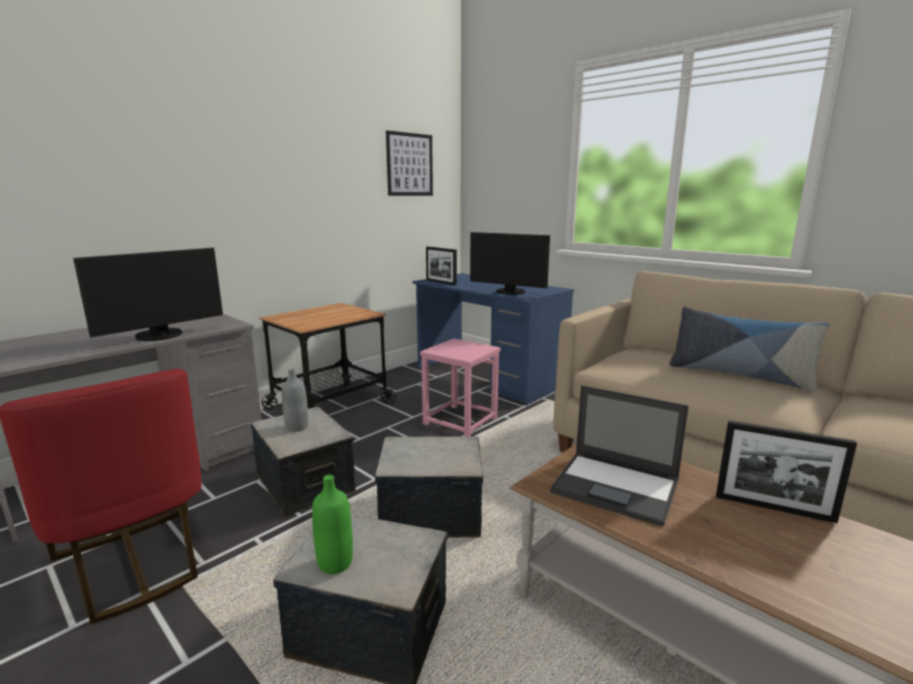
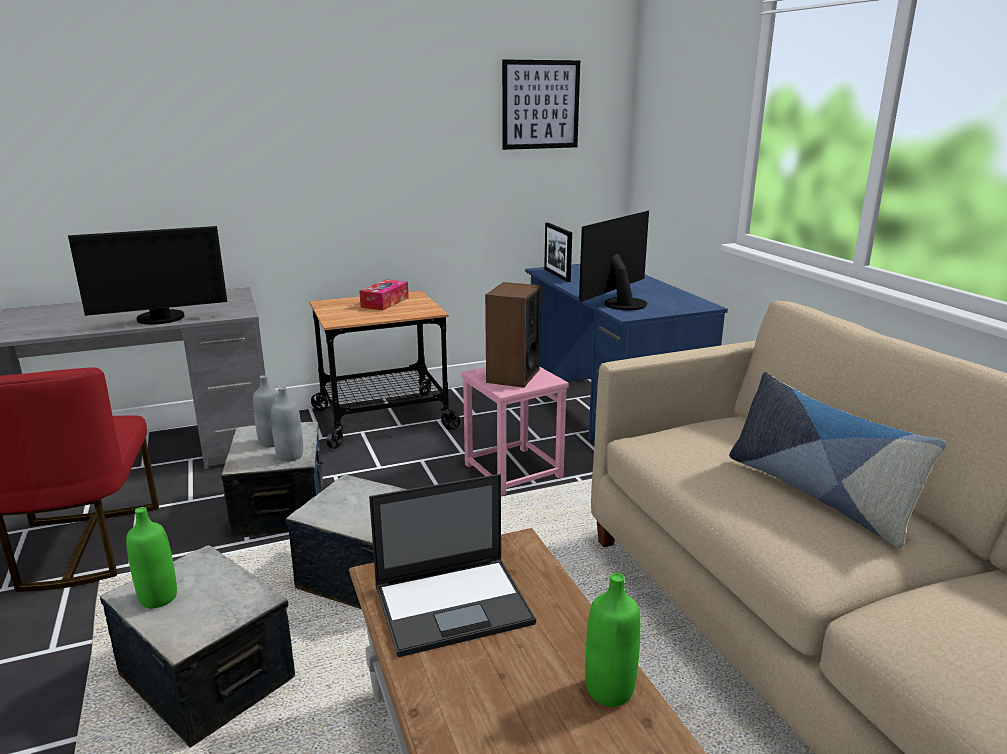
camera: 25 degrees right, 5 degrees up
(325, 312) = (385, 302): none -> tissue box
(325, 433) = (290, 456): none -> grey bottle
(459, 349) = (512, 376): none -> speaker
(509, 292) = (621, 303): monitor -> monitor turned 75 degrees clockwise
(617, 487) = (455, 604): laptop -> laptop turned 75 degrees counterclockwise
(773, 508) = (609, 690): picture frame -> green bottle

